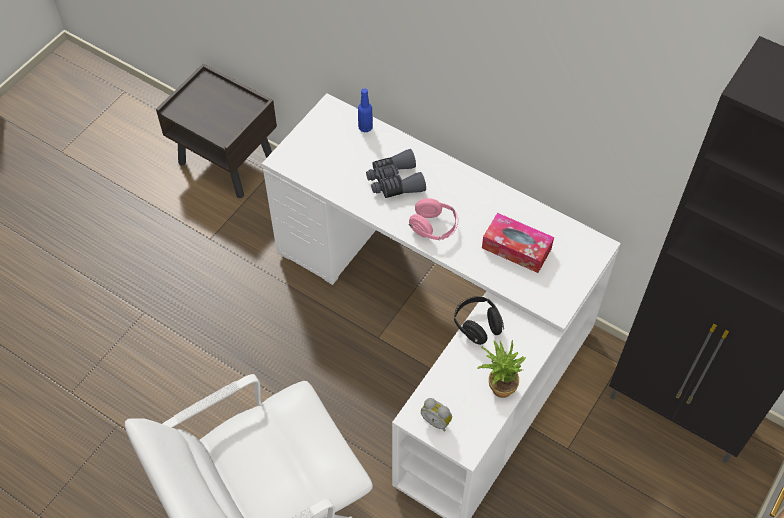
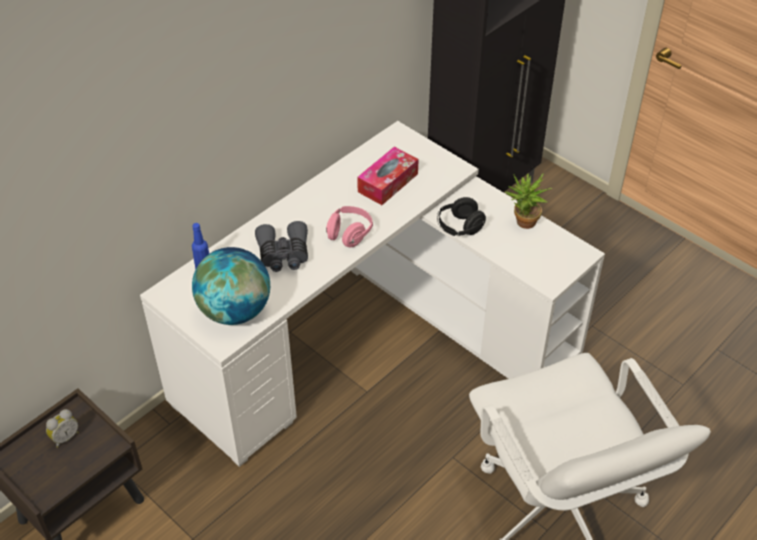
camera: 80 degrees left, 10 degrees down
(319, 160) = (235, 311): none -> globe
(436, 420) = (554, 269): alarm clock -> alarm clock (65, 437)

